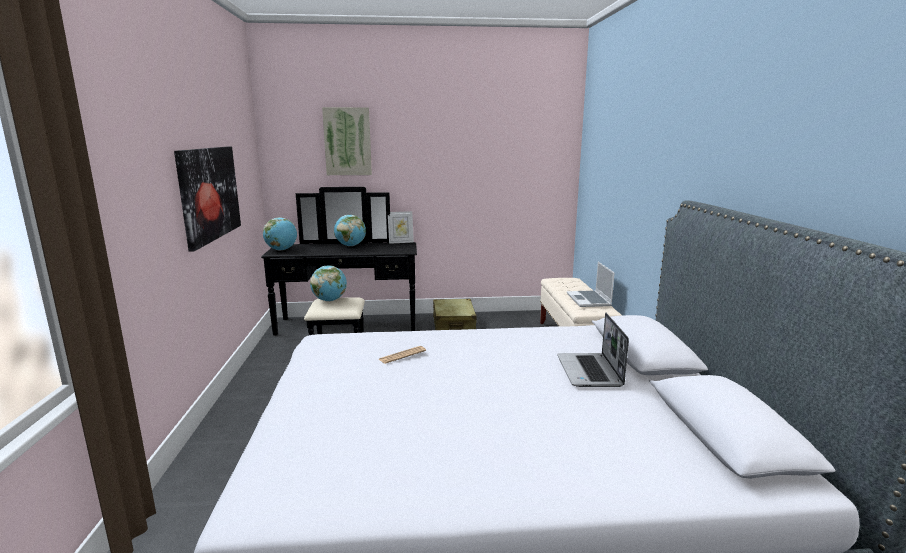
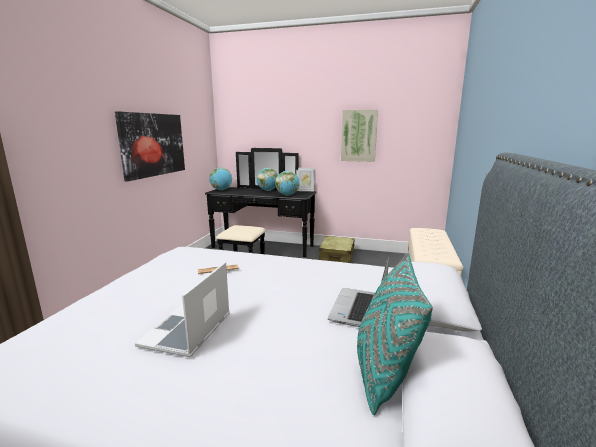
camera: 20 degrees right, 0 degrees up
(329, 300) = (239, 227): globe -> globe (287, 195)
(347, 141) = (271, 115): picture -> picture (359, 136)
(589, 300) = (438, 248): laptop -> laptop (187, 331)
(657, 419) = (383, 372): none -> turquoise pillow

